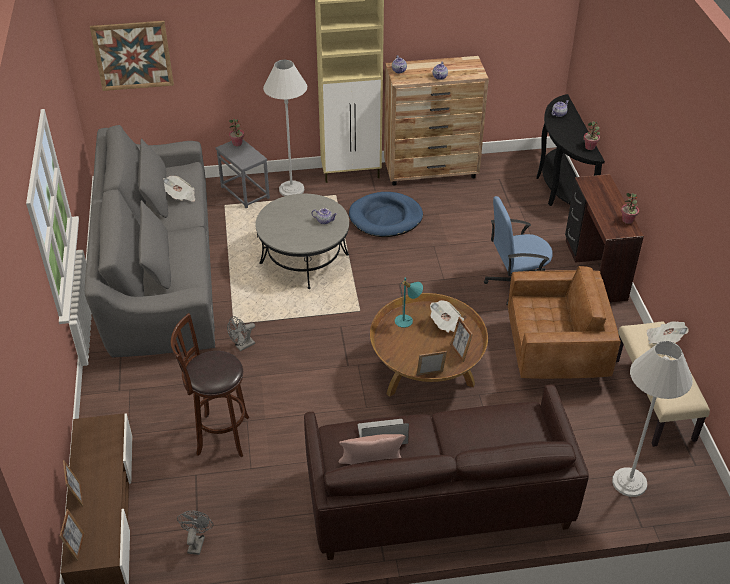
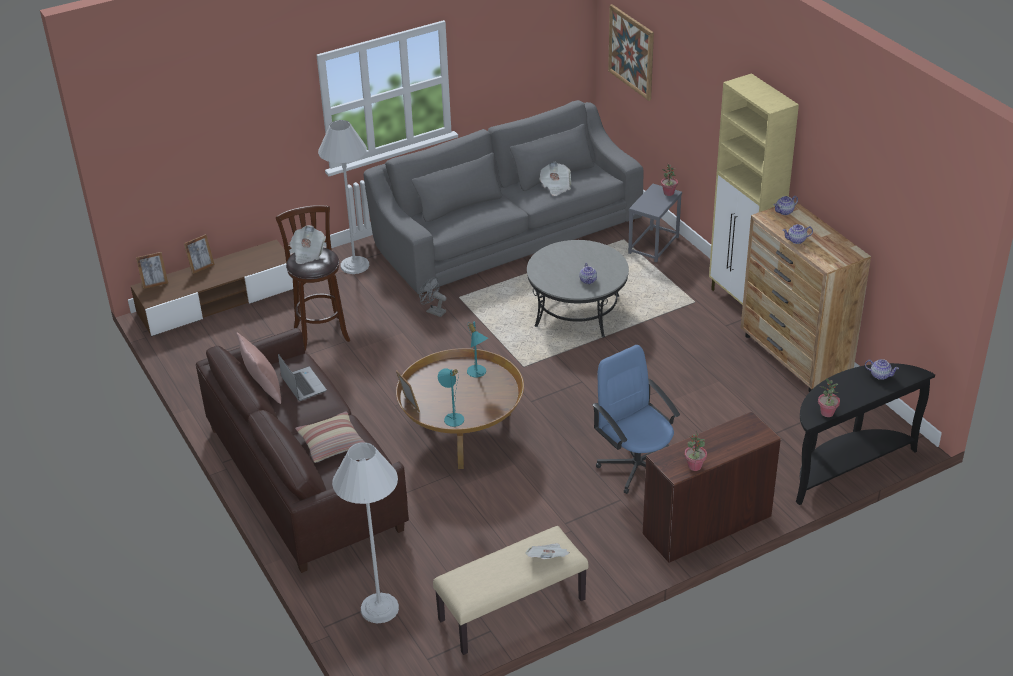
camera: 70 degrees right, 5 degrees down
(196, 542) = (205, 356): grey fan -> none
(291, 189) = (682, 271): white floor lamp -> white floor lamp (354, 265)
(385, 217) = (683, 345): blue dog bed -> none
(447, 325) = (486, 400): newspaper -> newspaper (307, 253)
(460, 352) = (452, 417): picture frame -> turquoise table lamp
(479, 434) = (331, 443): none -> pillow
(555, 353) = (541, 518): brown armchair -> none

